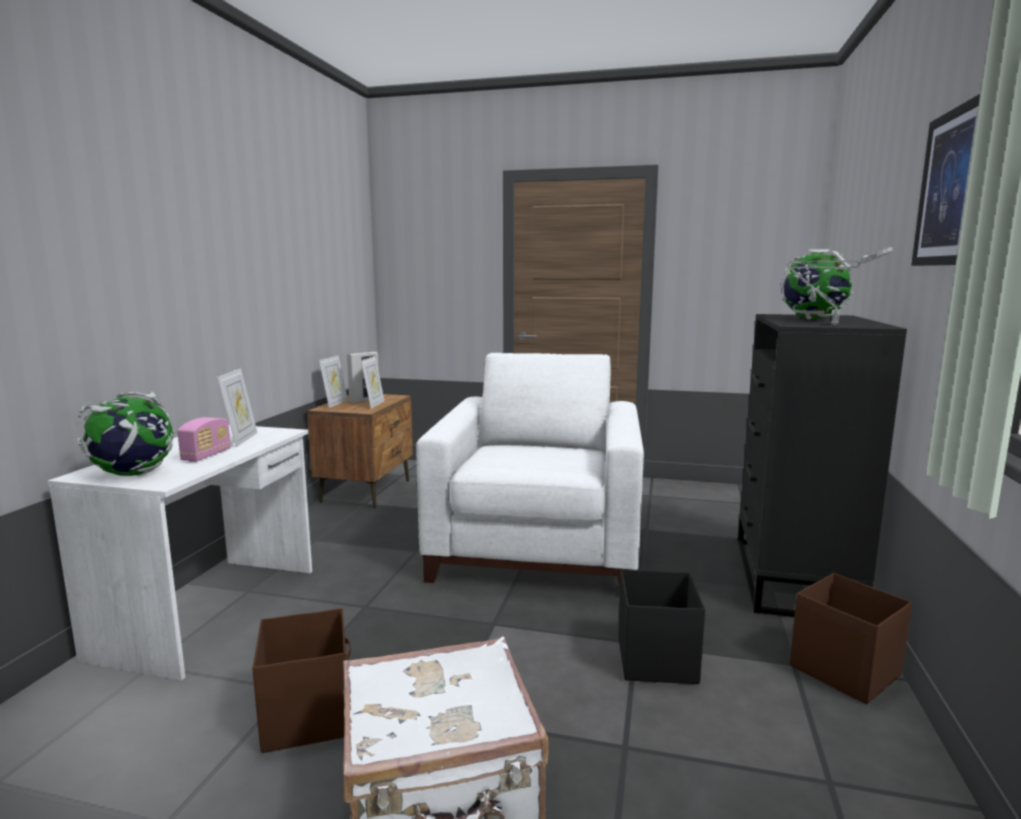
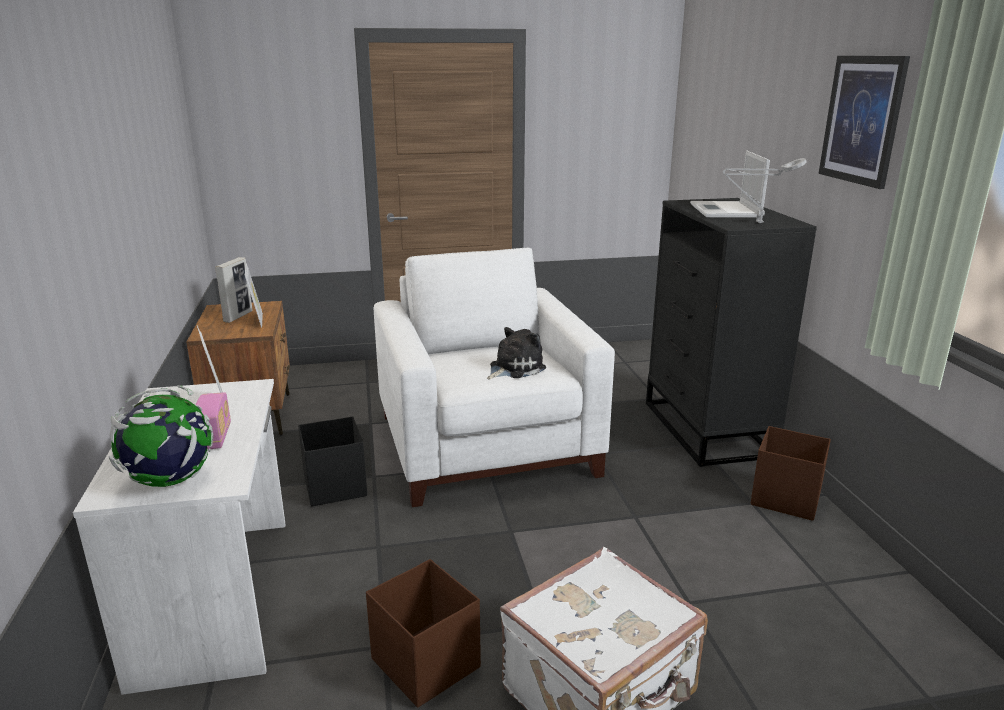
camera: 25 degrees left, 10 degrees up
(335, 403) = (207, 326): picture frame -> none
(545, 461) = (514, 368): none -> plush toy
(657, 659) = (660, 526): black storage box -> black storage box (335, 486)
(812, 319) = (725, 211): globe -> laptop

